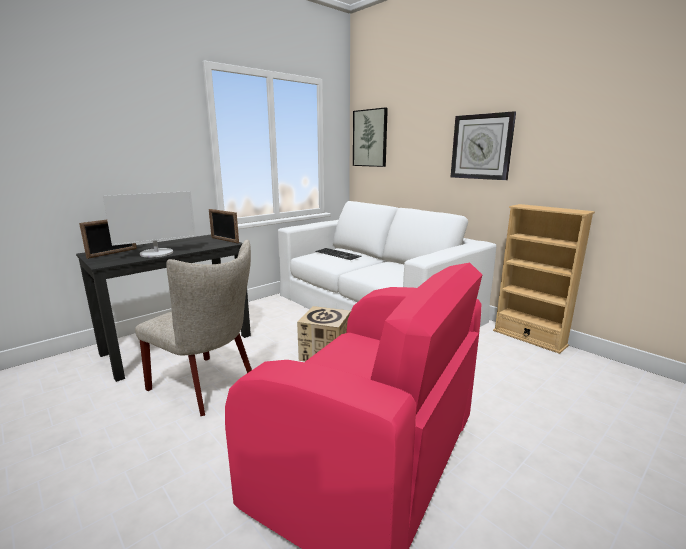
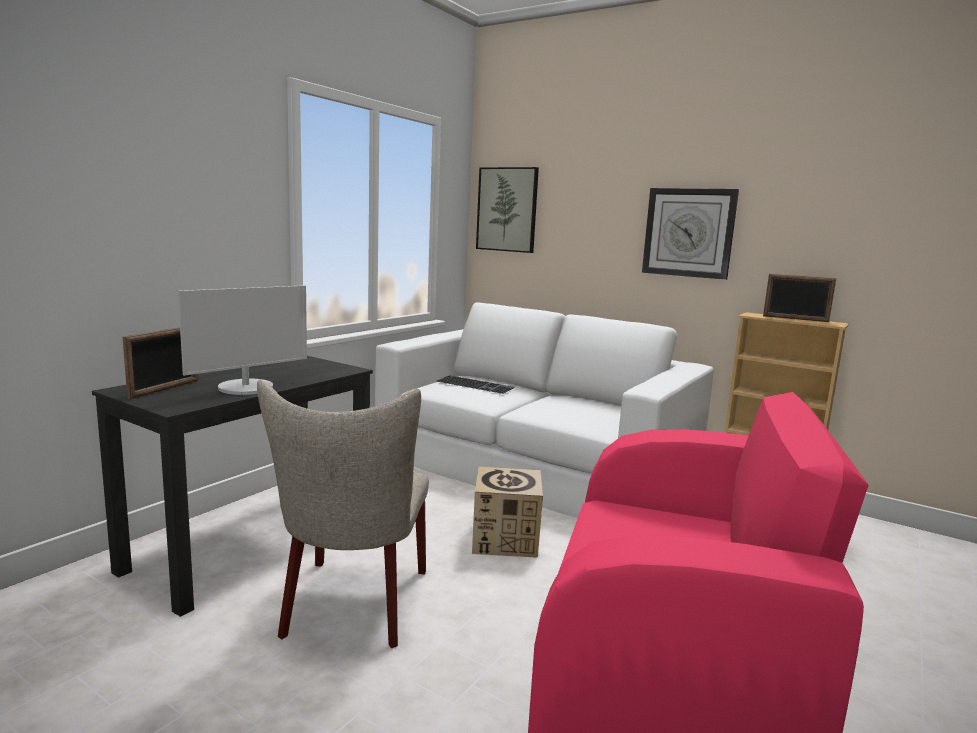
camera: 15 degrees left, 5 degrees down
(208, 386) = (353, 607): beige chair -> beige chair turned 75 degrees clockwise
(224, 240) = (332, 365): picture frame -> picture frame (795, 319)

